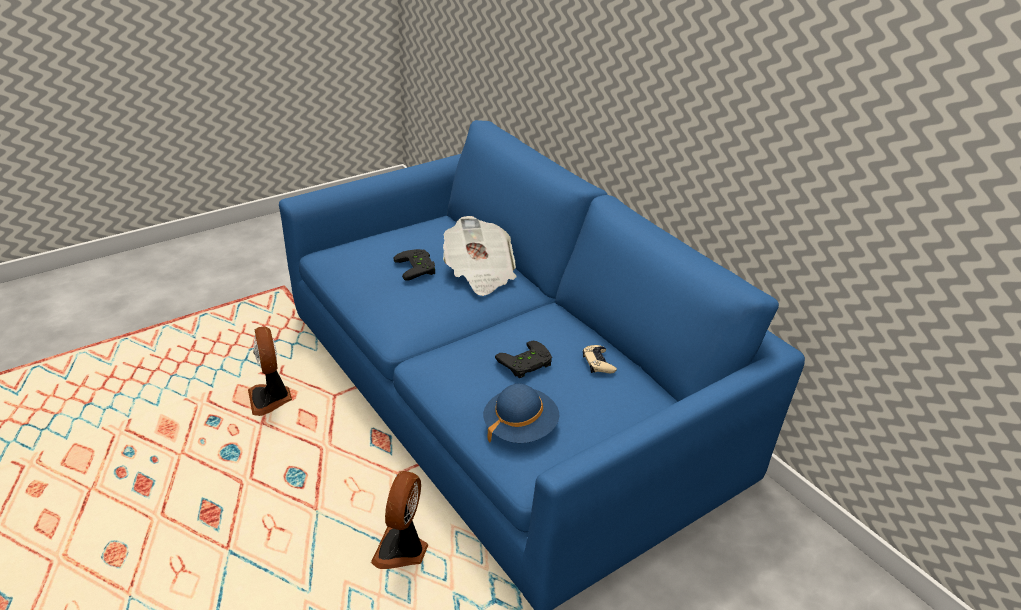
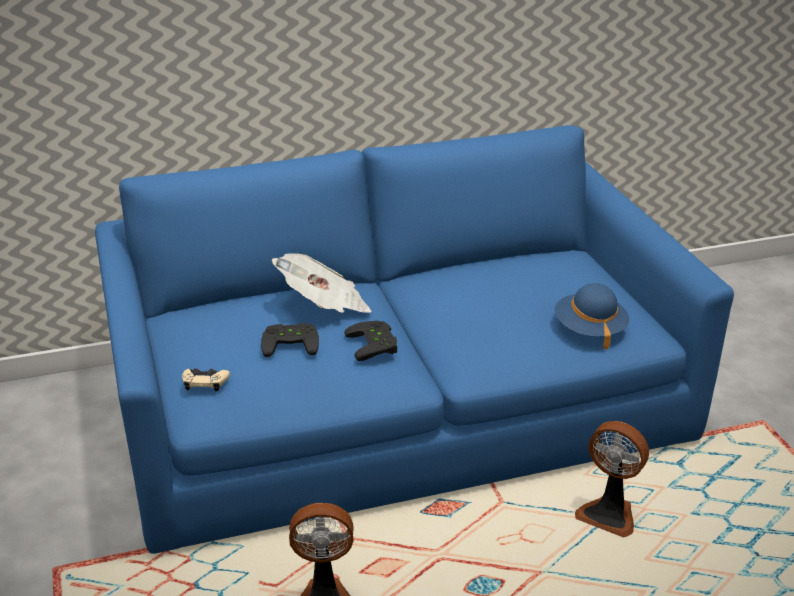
camera: 70 degrees left, 5 degrees down
(526, 364) = (505, 305): black game controller -> black game controller (375, 344)
(598, 363) = (516, 269): beige game controller -> beige game controller (205, 382)

